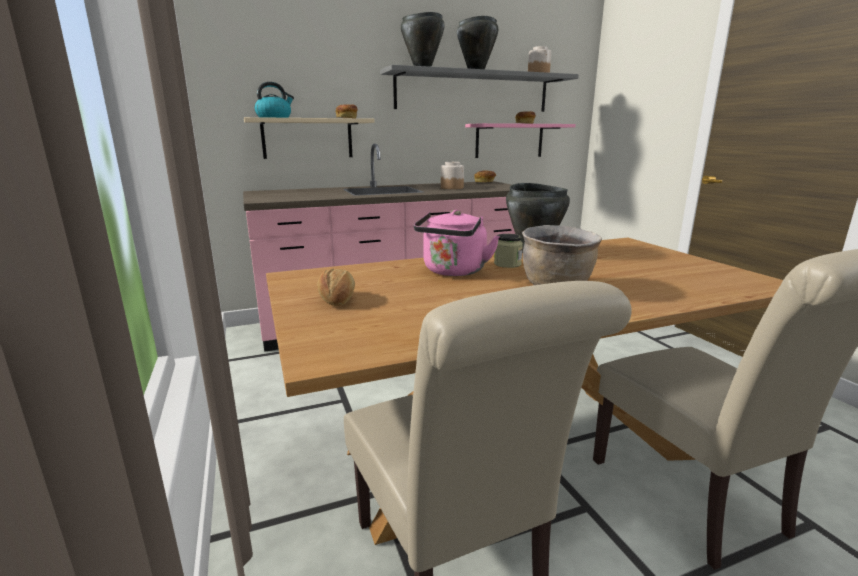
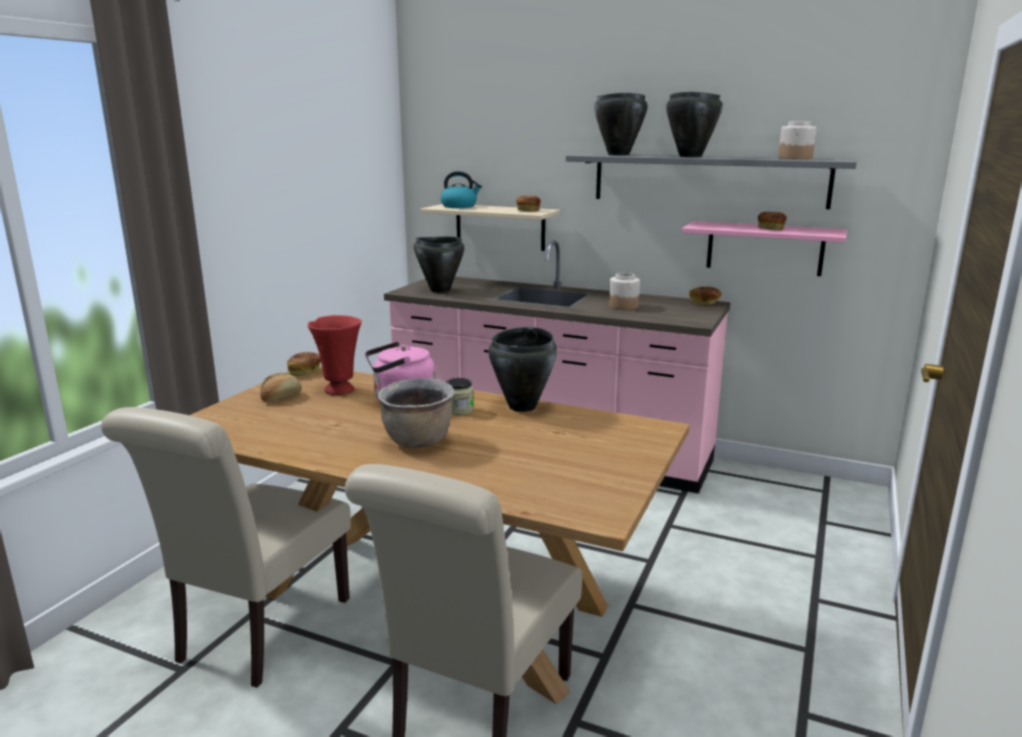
camera: 45 degrees right, 0 degrees up
(289, 196) = (439, 290): none -> black cooking pot
(291, 277) = (305, 372): none -> bread
(373, 279) = (340, 389): none -> red vase

